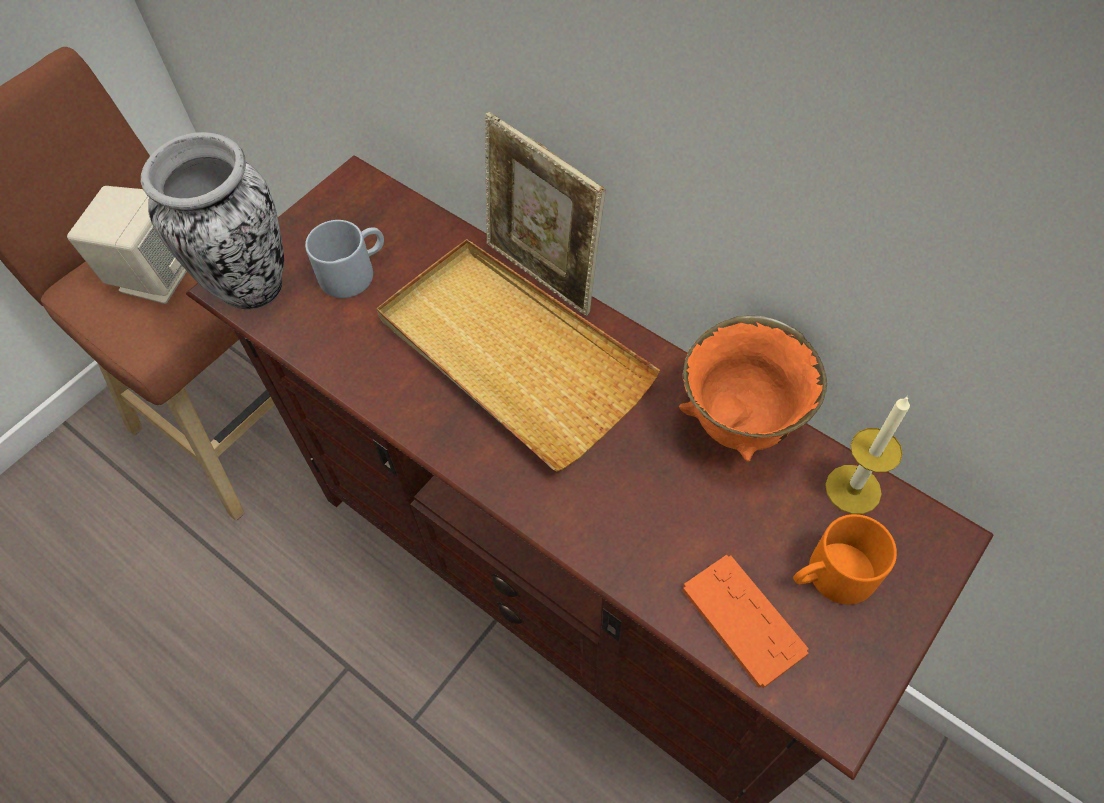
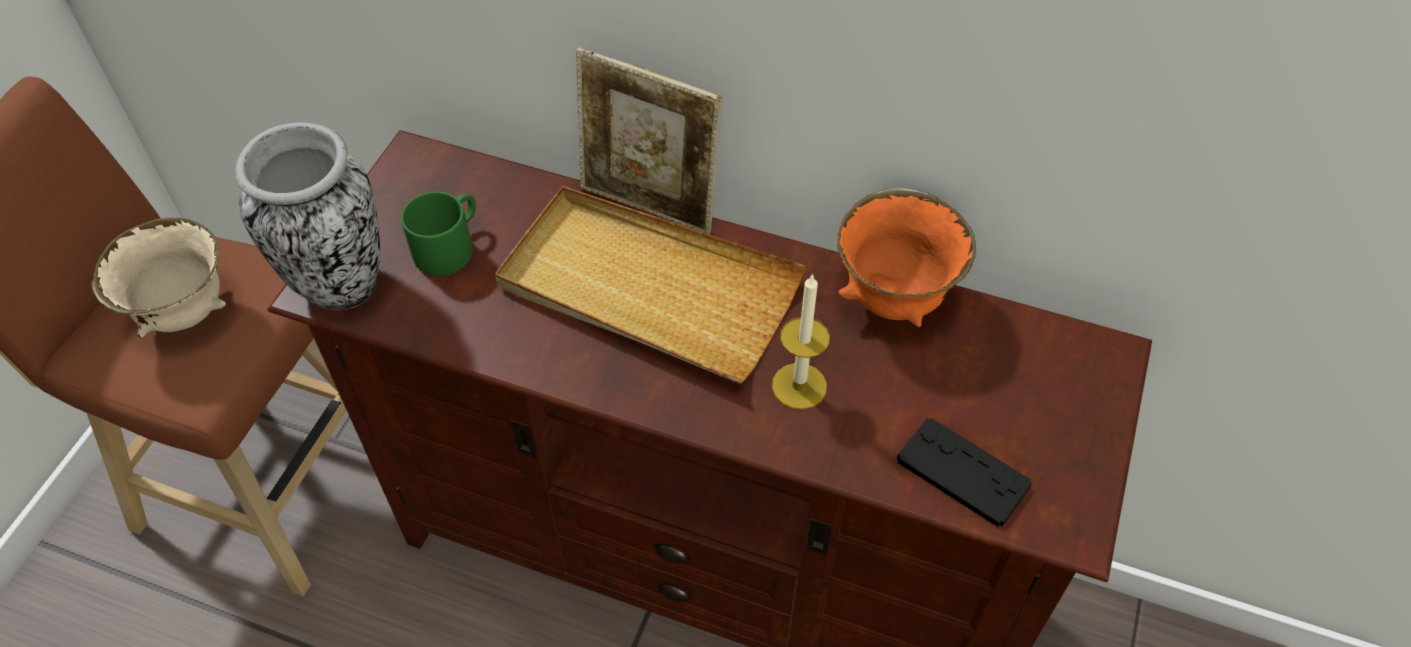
camera: 20 degrees left, 5 degrees down
(156, 274) = (184, 313): beige speaker -> beige bowl
(354, 271) = (449, 245): grey mug -> green mug
(743, 620) = (962, 473): orange game controller -> black game controller
(832, 577) = (1027, 413): orange mug -> none
(853, 489) = (1018, 332): candle -> candle (799, 386)

